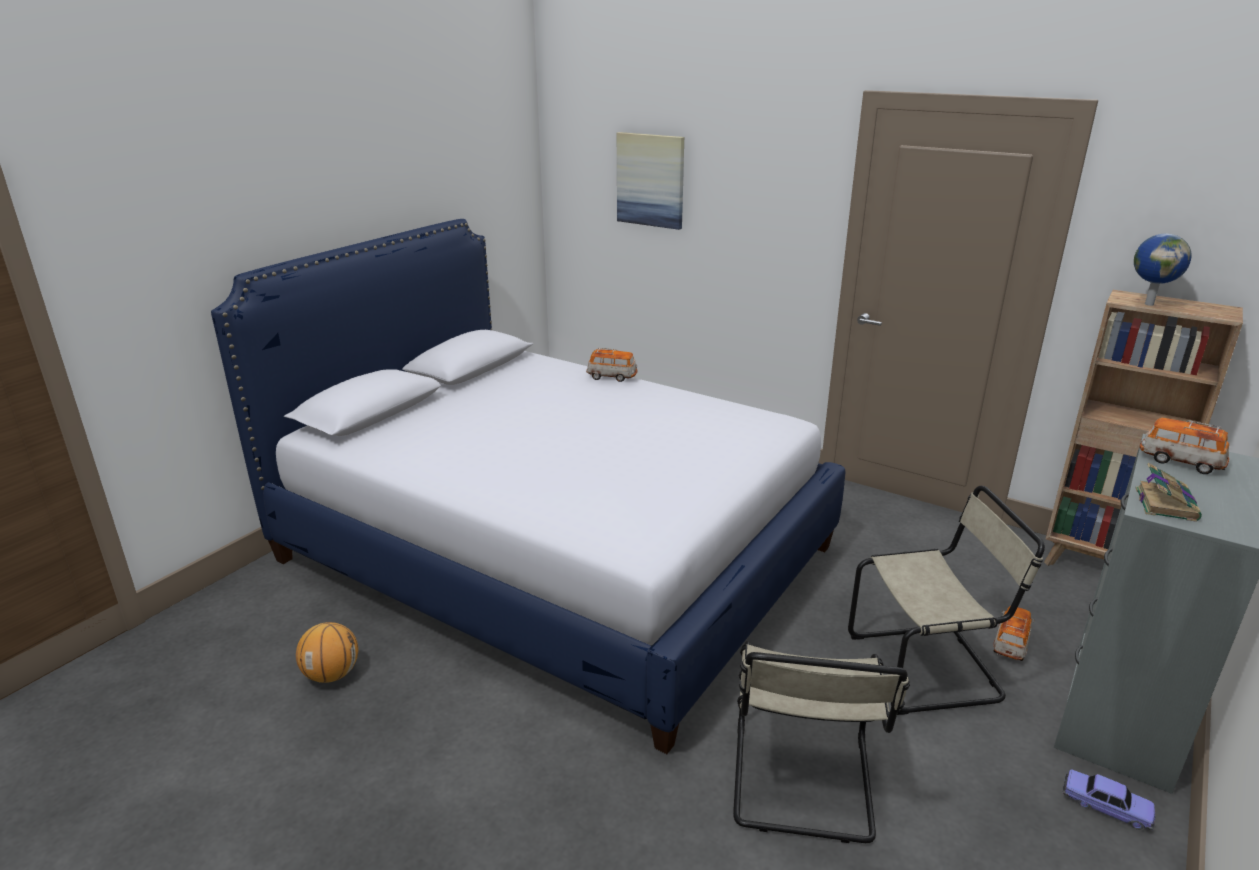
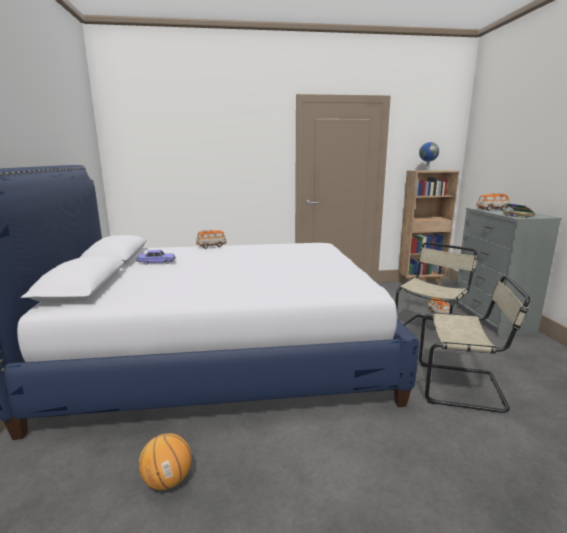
camera: 40 degrees left, 10 degrees down
(651, 180) = (181, 147): picture -> none
(802, 784) = (463, 387): beige chair -> beige chair turned 45 degrees counterclockwise
(1106, 806) = (534, 345): toy car -> toy car (156, 262)

